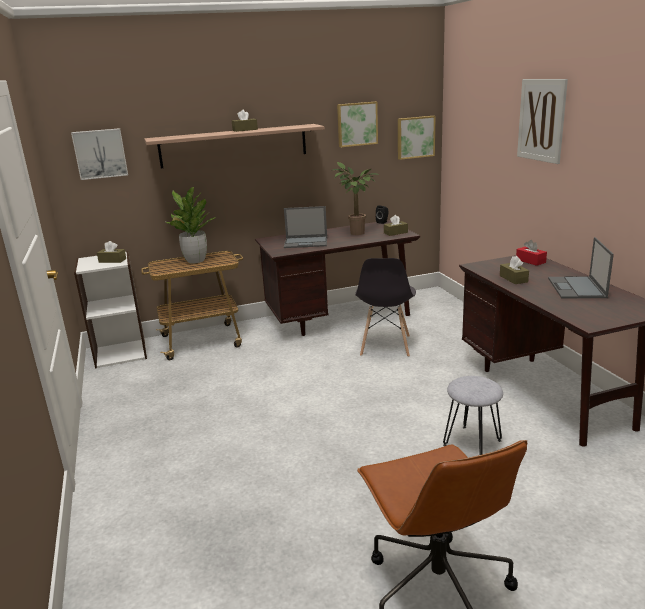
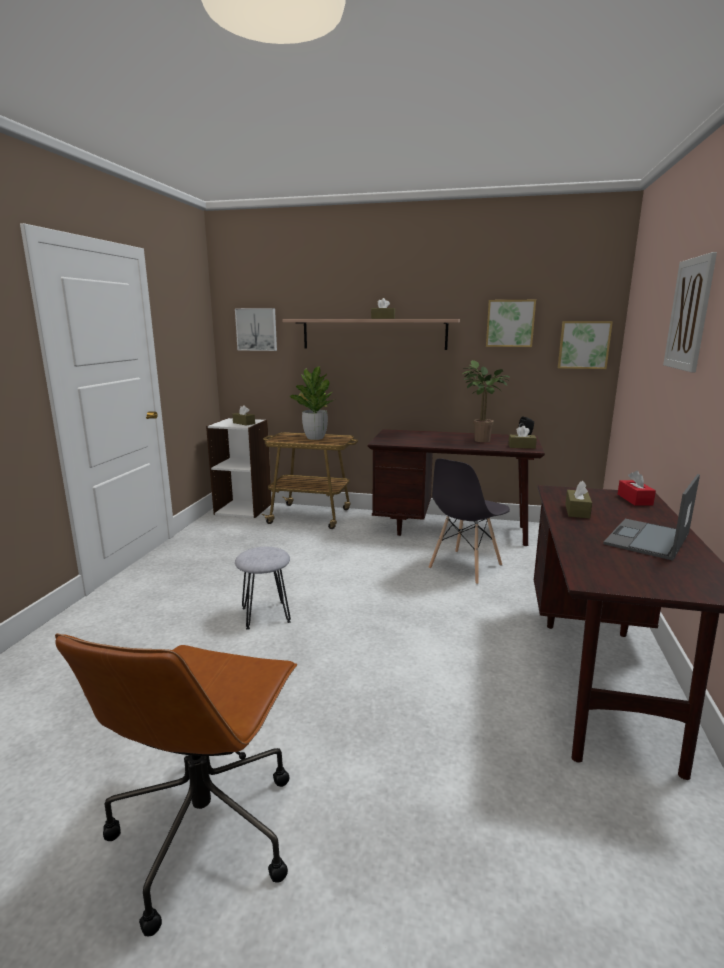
camera: 30 degrees right, 5 degrees down
(306, 242) = (419, 439): laptop -> none
(471, 442) = (437, 694): grey stool -> grey stool (265, 614)

